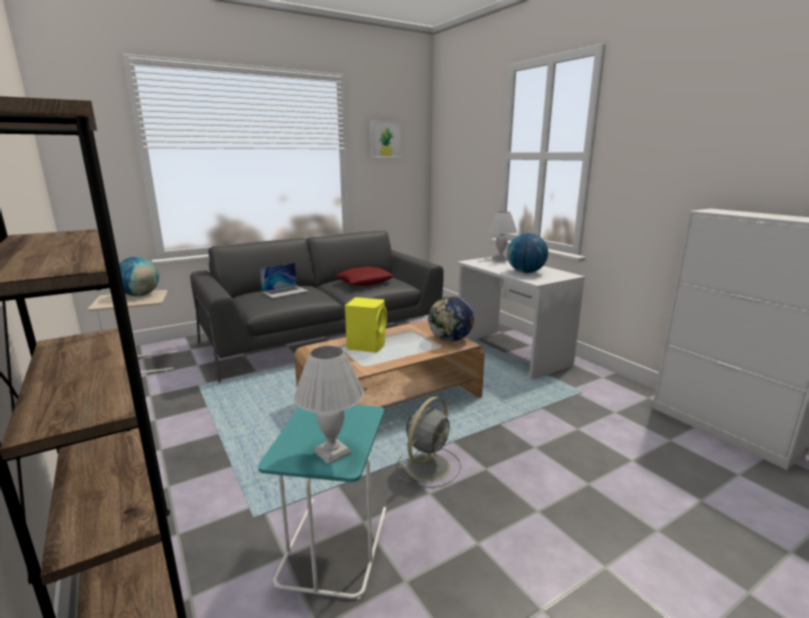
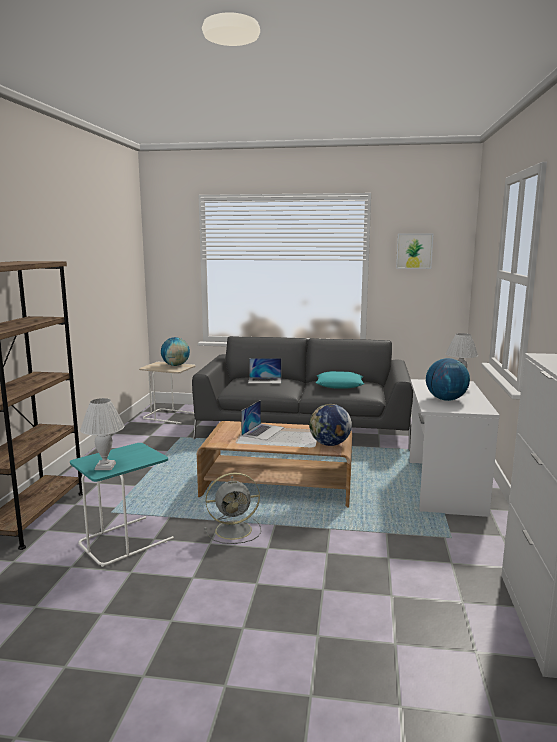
camera: 40 degrees right, 5 degrees down
(365, 281) = (339, 385): red pillow -> turquoise pillow
(367, 345) = (263, 431): yellow speaker -> laptop

